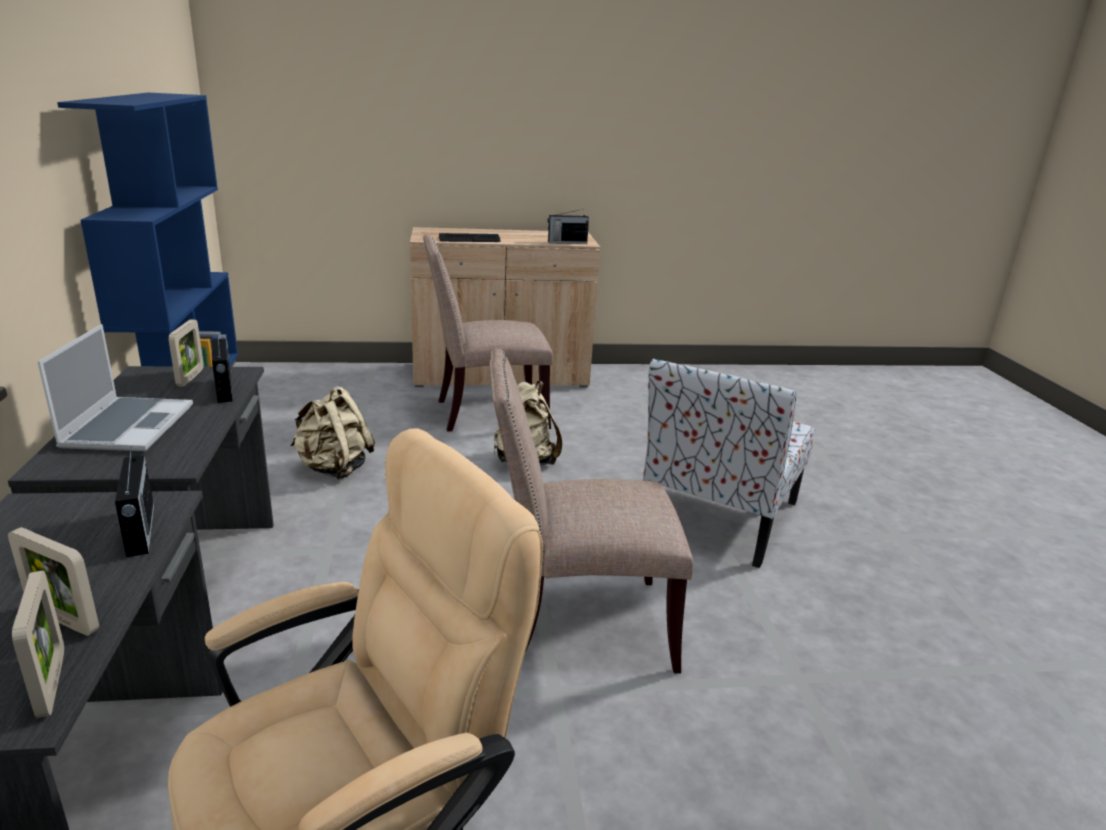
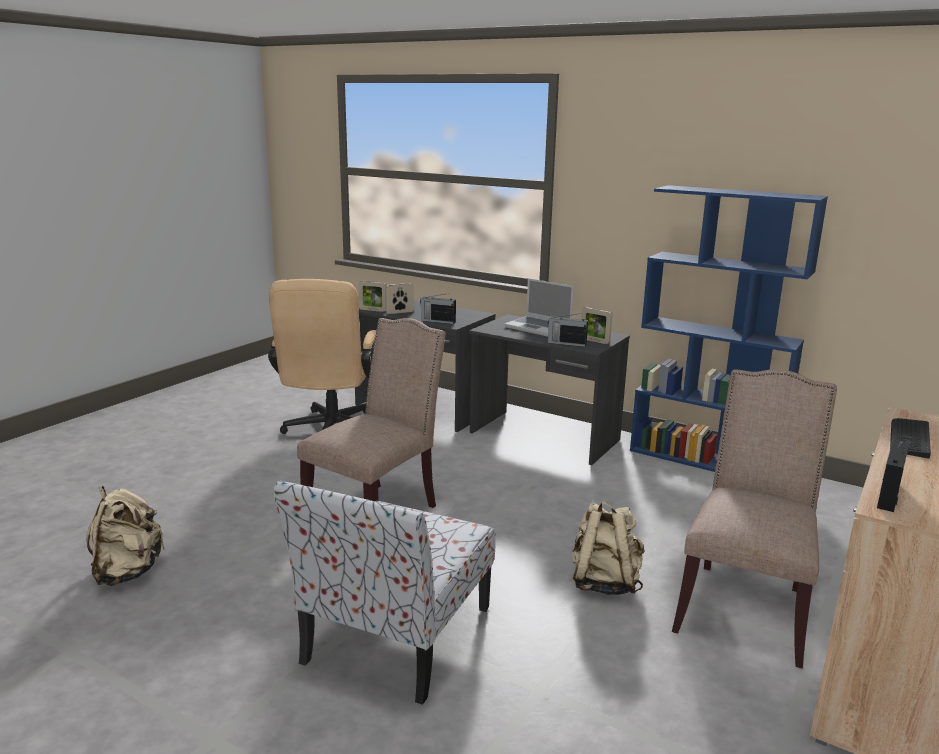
camera: 130 degrees right, 5 degrees down
(334, 468) = (660, 499): beige backpack -> beige backpack (127, 572)
(718, 517) = (395, 637): chair -> chair turned 135 degrees counterclockwise

